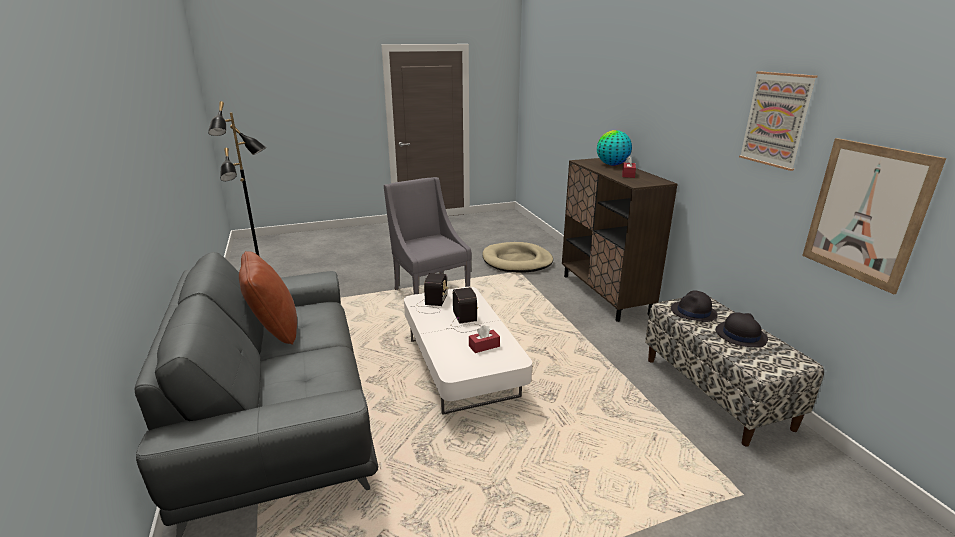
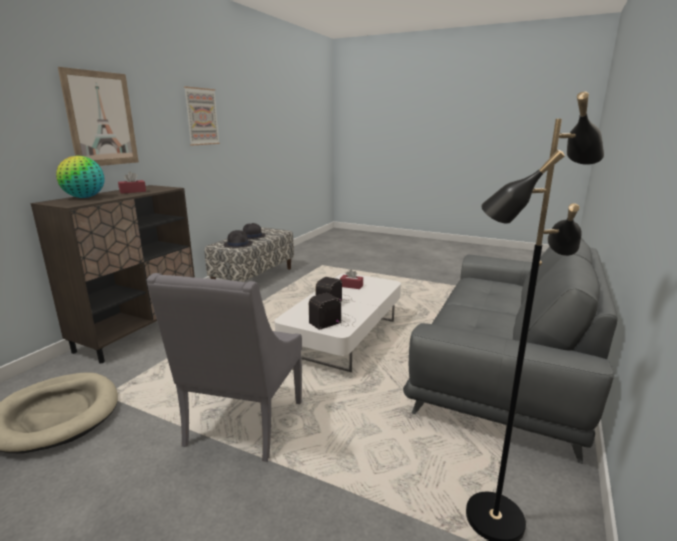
camera: 135 degrees left, 5 degrees down
(274, 330) = (503, 326): brown pillow -> none
(865, 213) = (246, 152): picture -> picture (101, 119)

